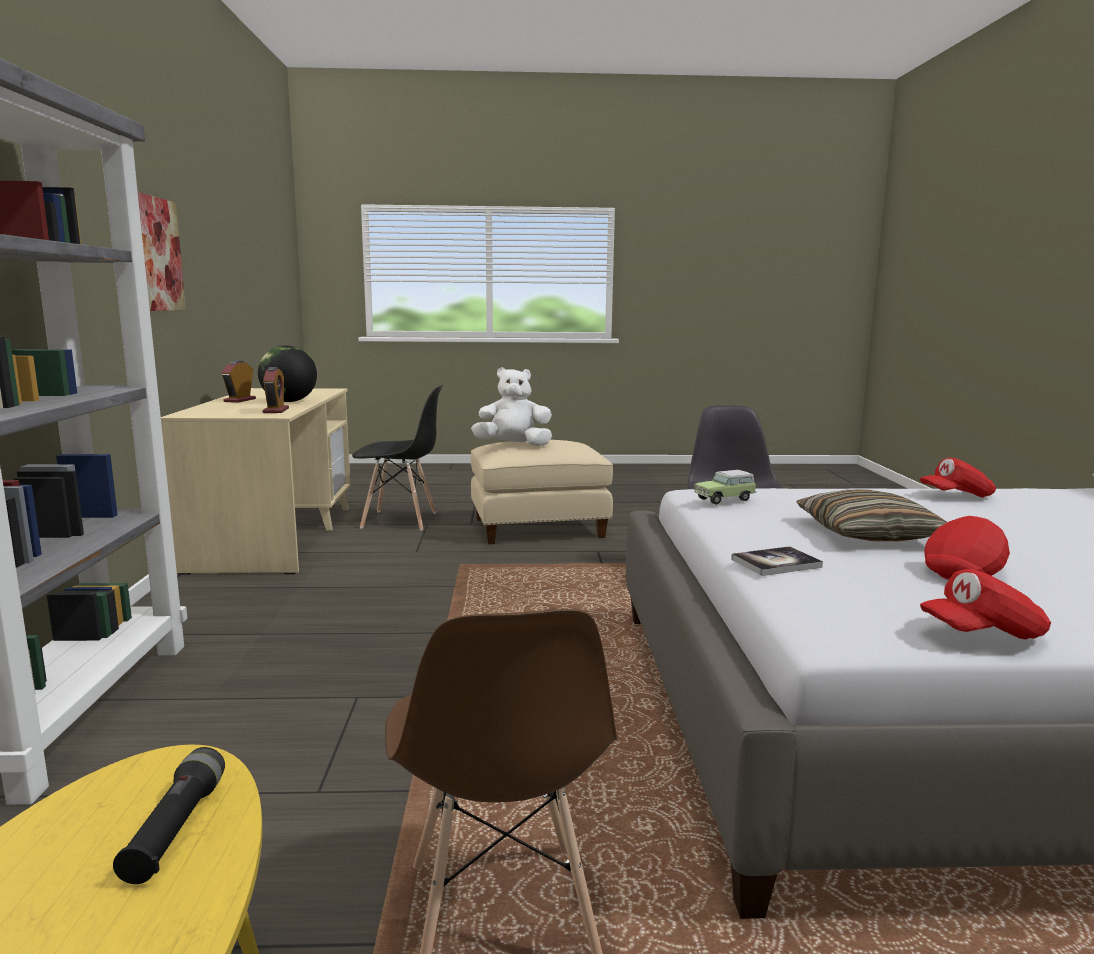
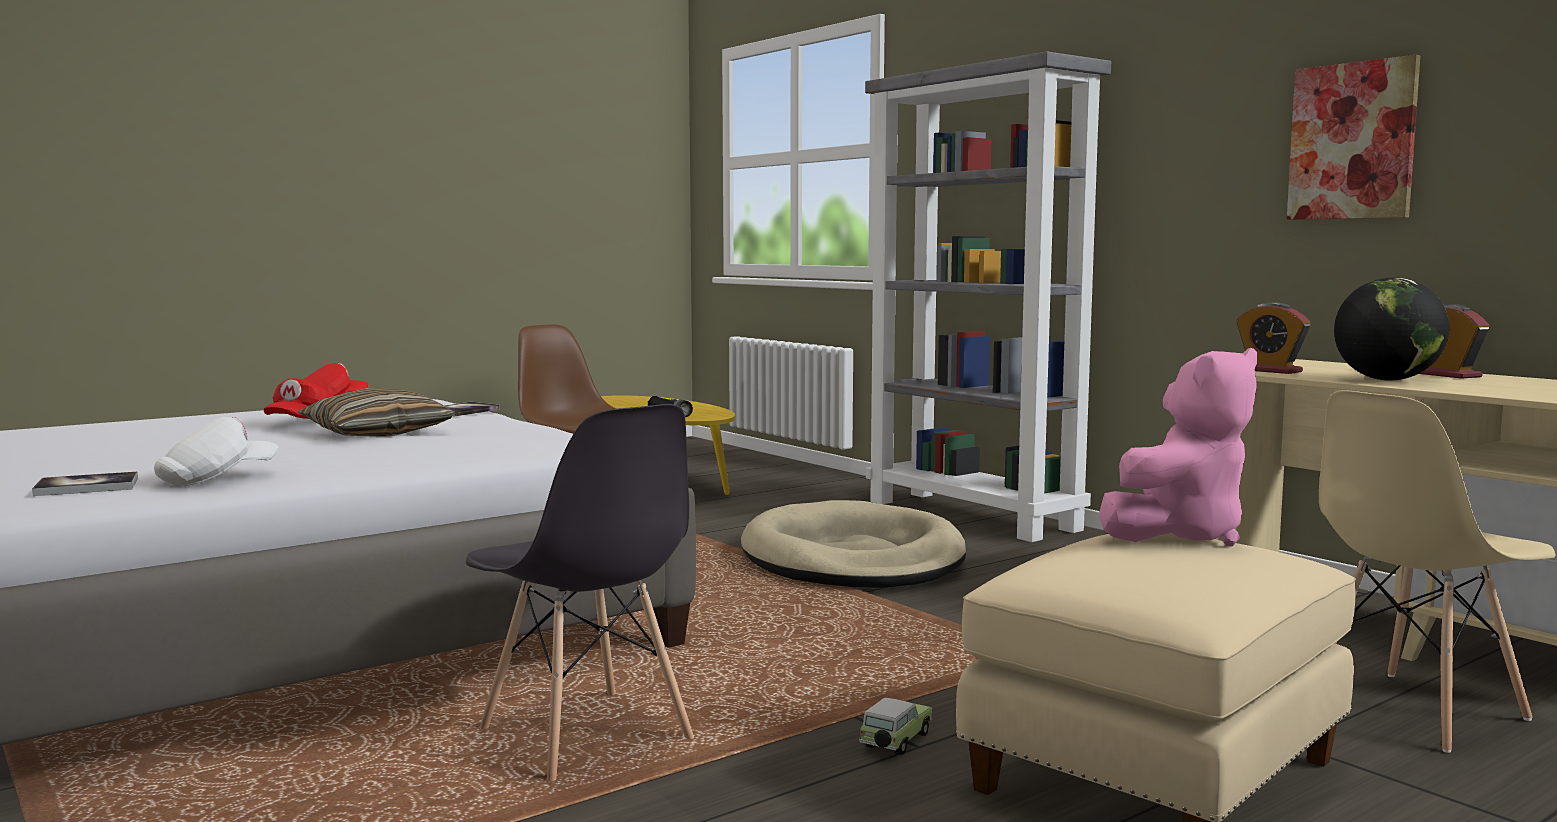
camera: 145 degrees right, 5 degrees down
(361, 674) = (853, 558): none -> beige dog bed
(400, 520) = (1413, 711): black chair -> beige chair
(513, 445) = (1179, 535): white plush toy -> pink plush toy
(726, 499) = (542, 435): toy car -> toy car (895, 742)
(956, 496) = (216, 479): red cap -> white cap
(1038, 501) = (87, 487): none -> book

